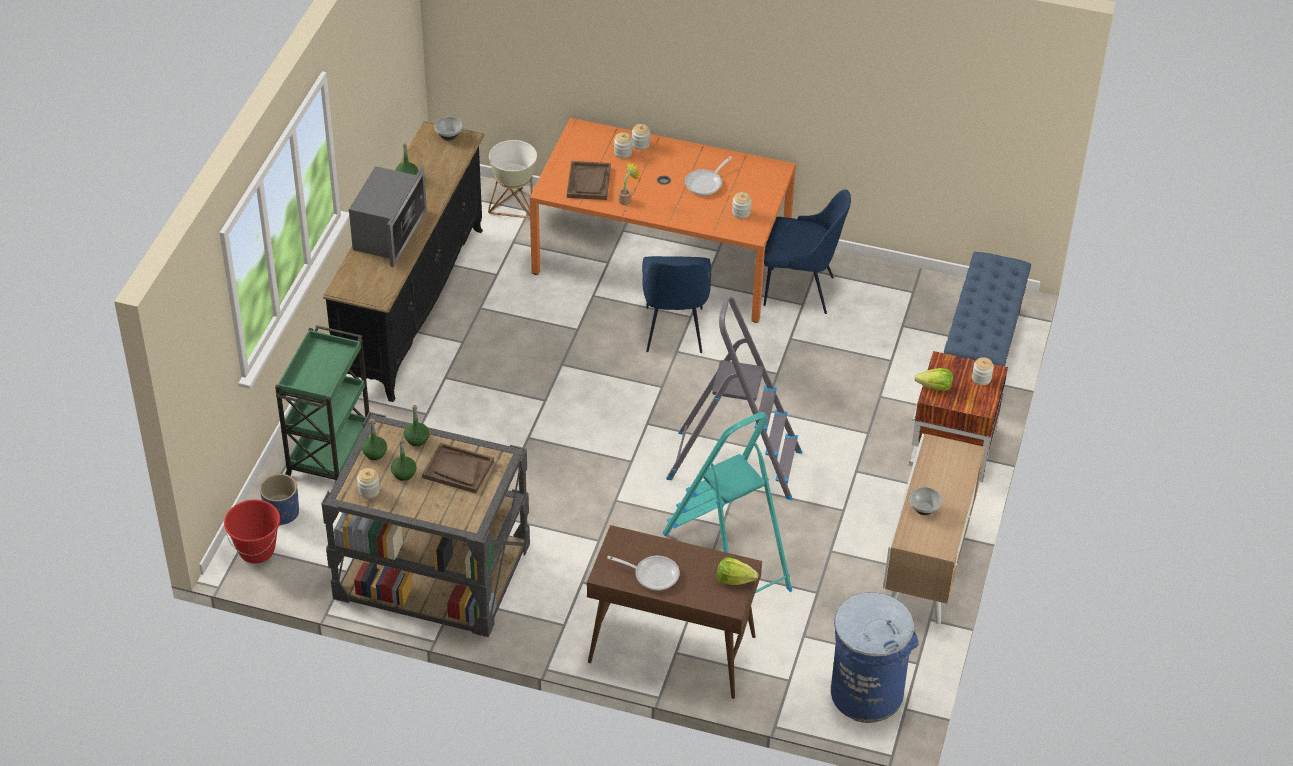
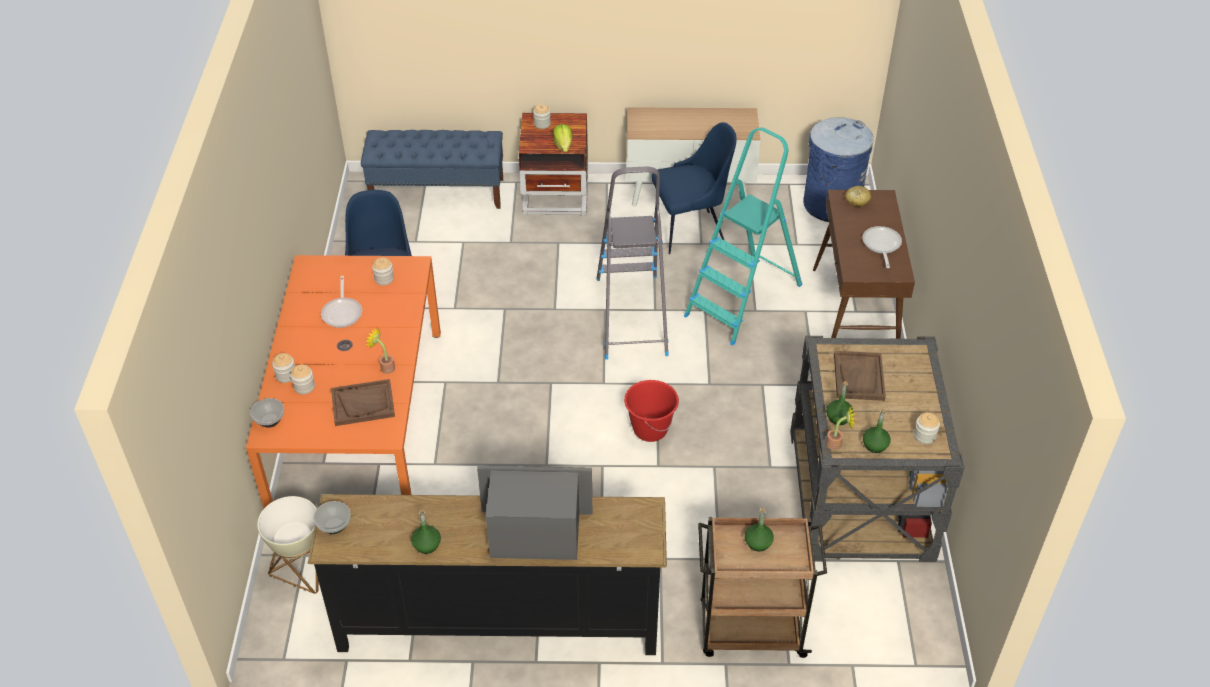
camera: 105 degrees left, 0 degrees up
(257, 550) = (914, 649): red bucket -> red bucket (650, 429)
(281, 513) = (854, 644): blue planter -> none
(329, 451) = (749, 629): green cart -> brown cart
(388, 429) = (836, 444): none -> potted plant
(403, 473) = (887, 415): green bottle -> green bottle (758, 543)
(674, 330) = (469, 389): blue chair -> blue chair (689, 232)
(706, 183) = (342, 312): frying pan -> frying pan turned 60 degrees clockwise
(734, 579) = (857, 200): lettuce -> bread
(923, 508) = (710, 128): bowl -> bowl (269, 421)

